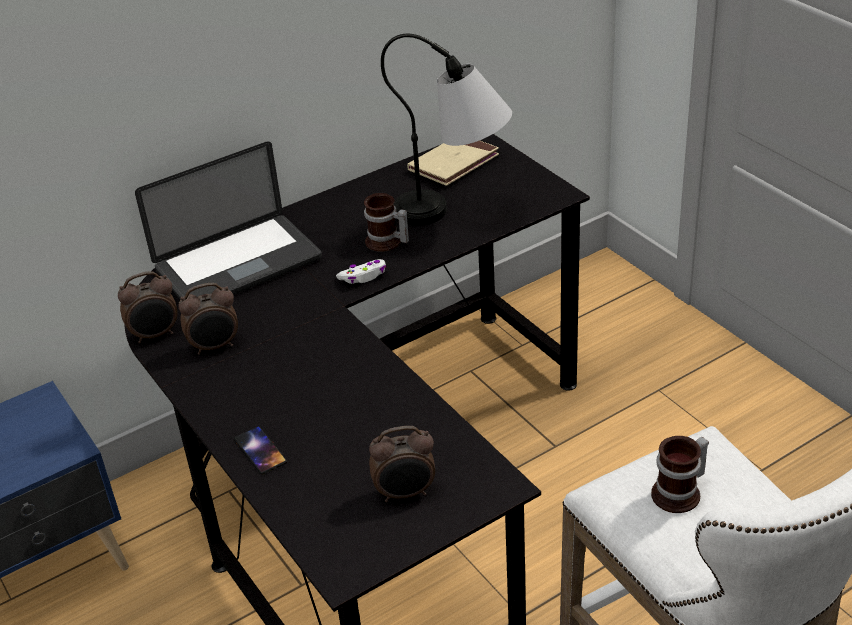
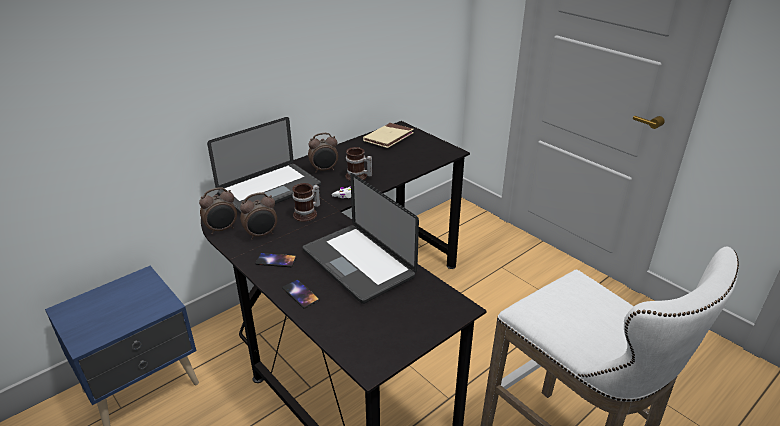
camera: 10 degrees left, 5 degrees down
(231, 392) = (276, 260): none -> phone
(356, 403) = (358, 264): none -> laptop
(405, 493) = (401, 315): alarm clock -> alarm clock (324, 170)
(455, 214) = (396, 162): table lamp -> none
(681, 494) = (575, 307): mug -> mug (308, 214)

